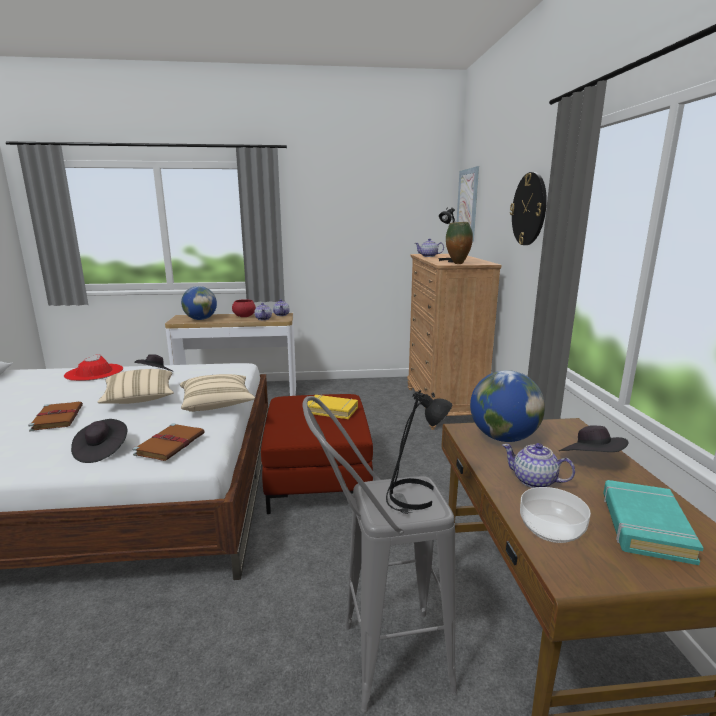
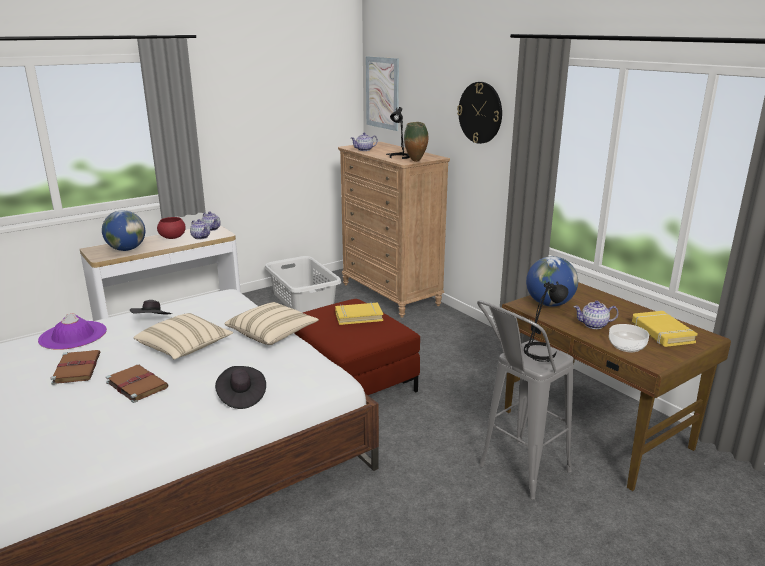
camera: 30 degrees left, 5 degrees up
(94, 372) = (73, 335): red hat -> purple hat
(171, 444) = (296, 374): brown book -> brown book (77, 368)
(360, 394) = (303, 300): none -> grey laundry basket
(591, 460) = (607, 306): black hat -> none
(644, 526) = (662, 332): turquoise book -> yellow book

